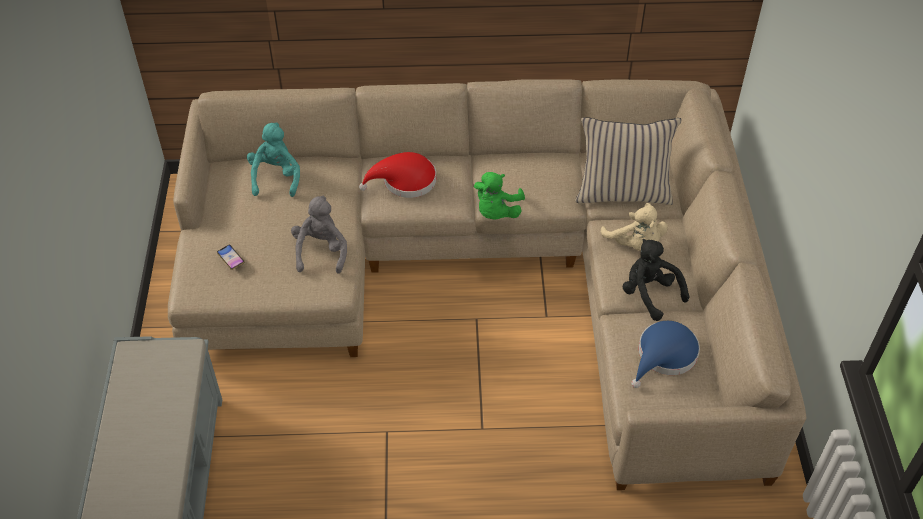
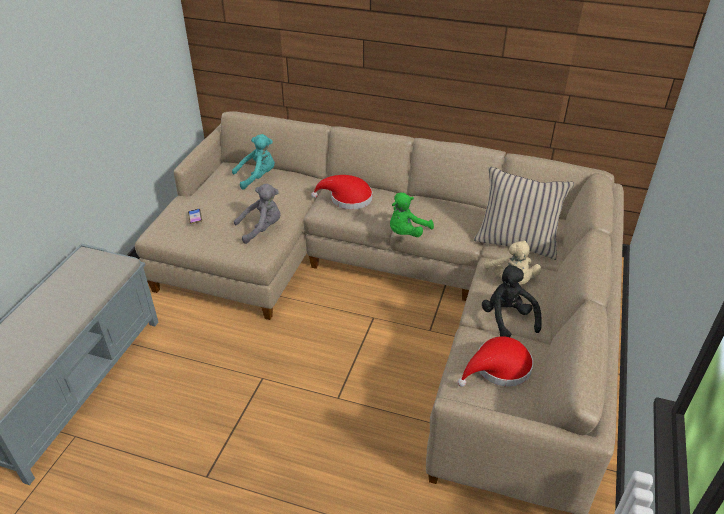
camera: 20 degrees right, 10 degrees down
(276, 177) = (257, 177): turquoise plush toy -> turquoise plush toy turned 45 degrees clockwise
(321, 251) = (262, 228): grey plush toy -> grey plush toy turned 45 degrees clockwise
(664, 356) = (498, 368): blue hat -> red hat

